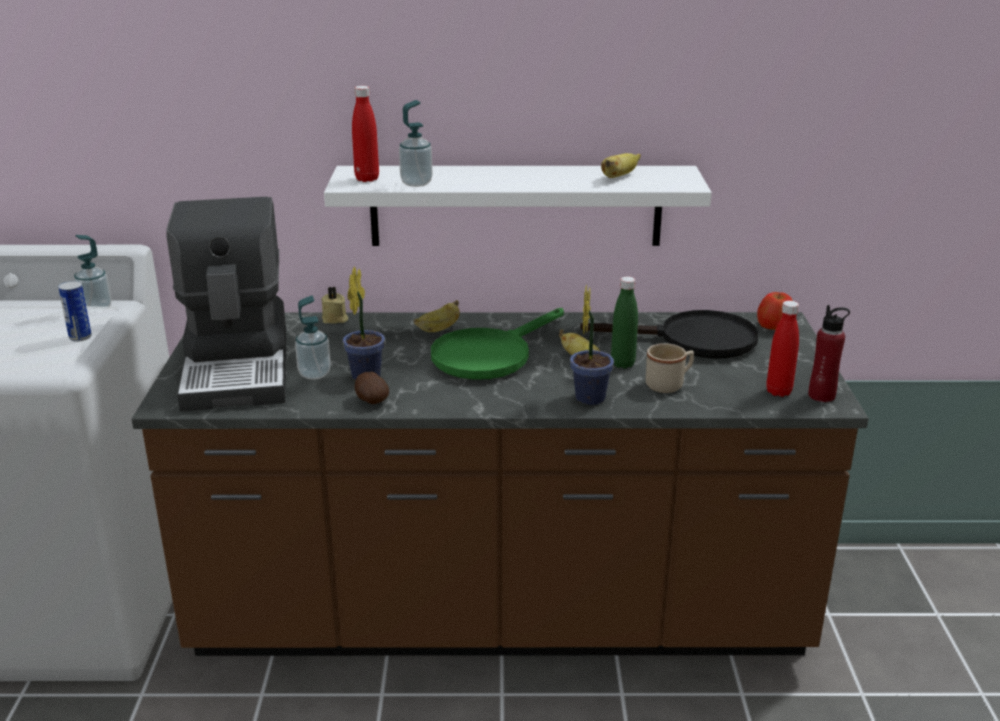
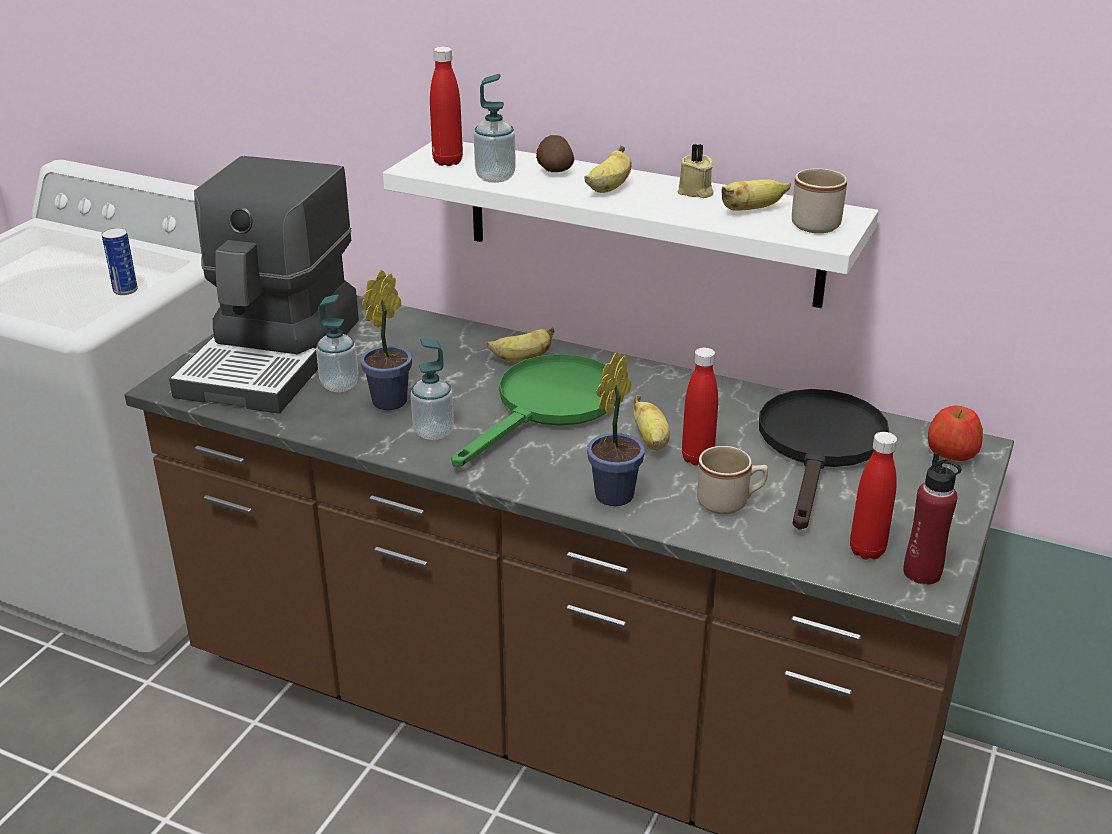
camera: 25 degrees right, 5 degrees up
(96, 309) = (168, 260): soap dispenser -> soap dispenser (433, 432)
(335, 319) = (420, 320): beige candle -> beige candle (695, 192)
(370, 400) = (368, 434): potato -> potato (553, 170)
(489, 355) = (549, 406): green frying pan -> green frying pan turned 150 degrees clockwise
(507, 178) = (609, 188): none -> banana
(622, 364) = (697, 458): green bottle -> red bottle
(669, 177) = (818, 222): none -> beige mug
(693, 340) = (820, 447): black frying pan -> black frying pan turned 105 degrees counterclockwise

